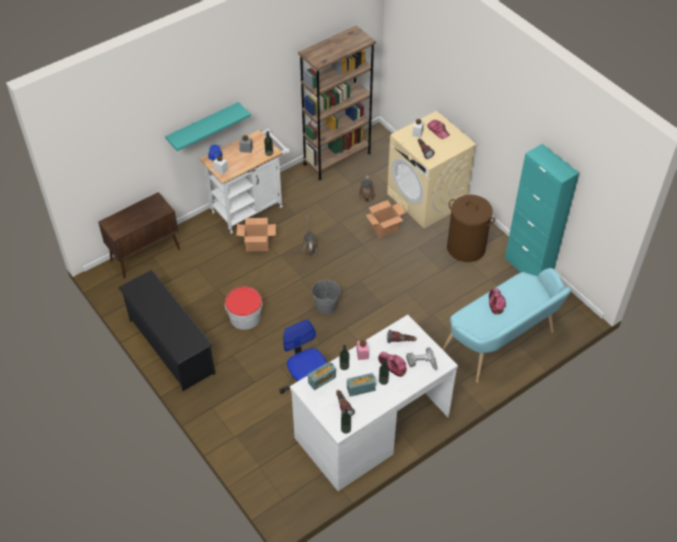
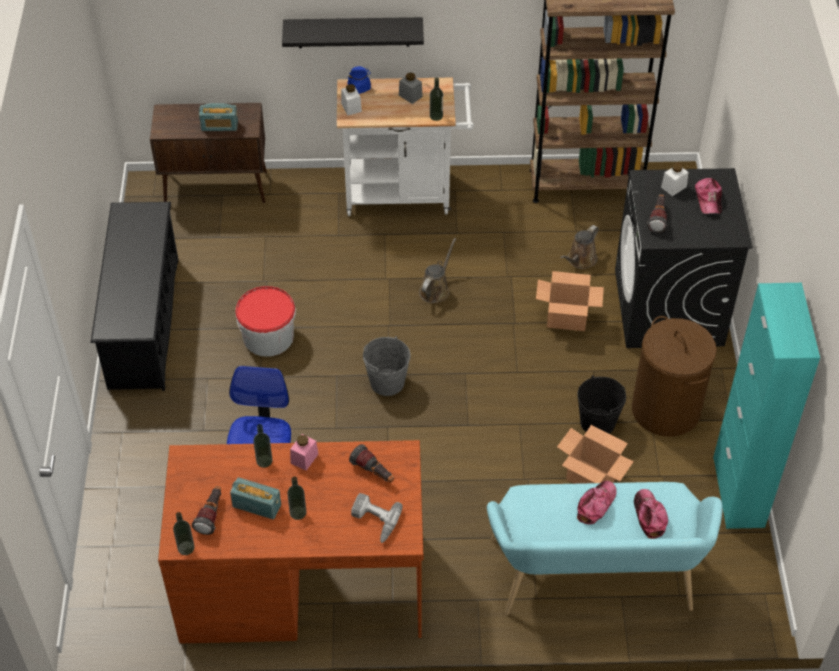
camera: 35 degrees right, 0 degrees up
(203, 127) = (353, 32): turquoise shelf -> black shelf
(258, 245) = (370, 249): cardboard box -> cardboard box (591, 478)
(322, 380) = (217, 462): radio -> radio (219, 126)
(371, 426) = (301, 583): white desk -> brown desk
(392, 365) = (330, 499): cap -> cap (649, 516)
(427, 199) = (669, 308): beige washing machine -> black washing machine
(441, 270) = (597, 422): none -> black bucket

